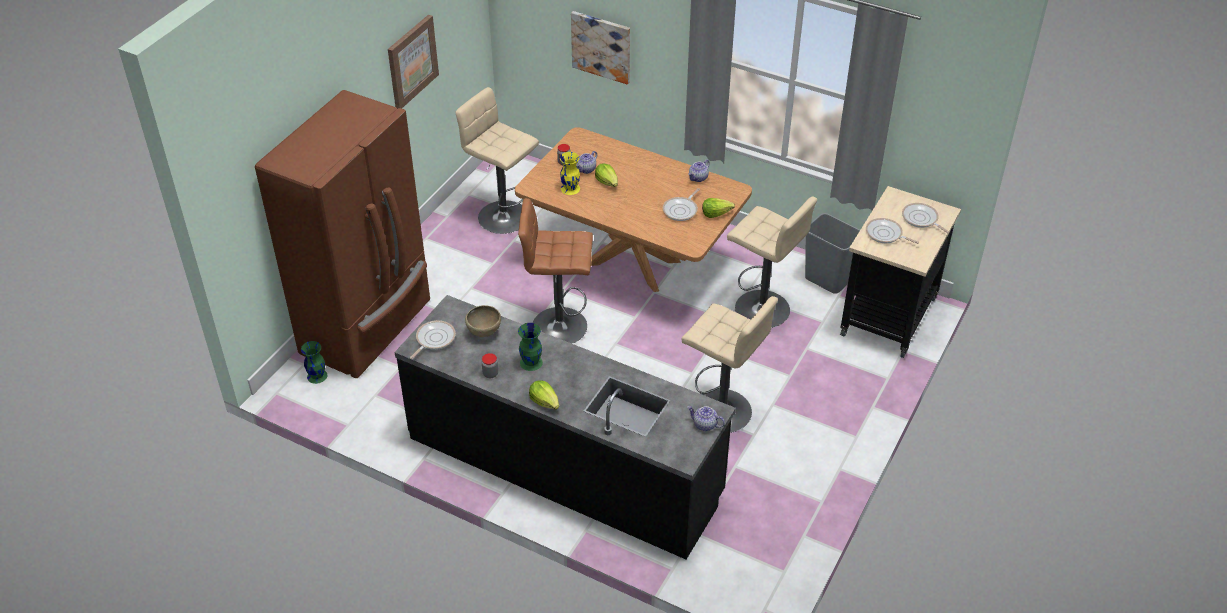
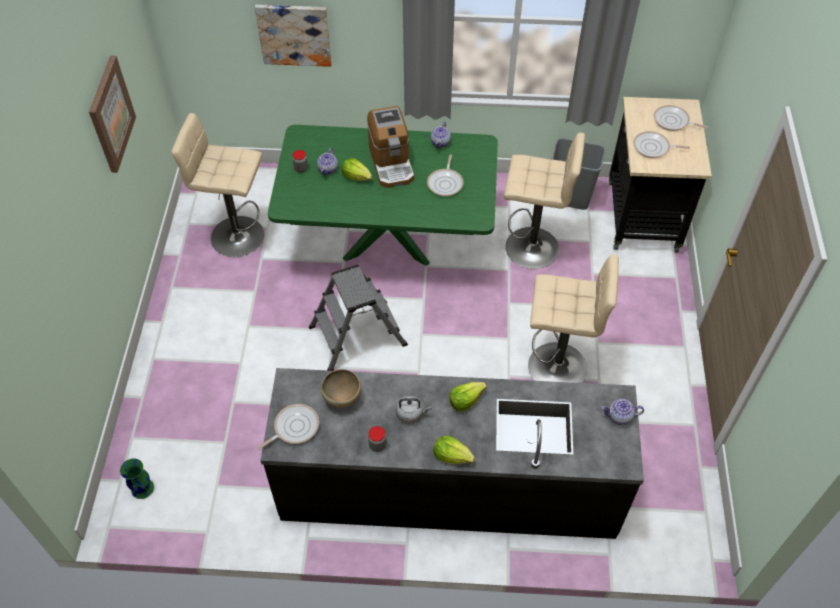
camera: 25 degrees left, 10 degrees up
(371, 327) = (169, 409): brown fridge -> none
(434, 339) = (294, 427): frying pan -> frying pan turned 45 degrees clockwise
(531, 362) = (411, 414): green vase -> grey kettle
(558, 326) = (357, 336): brown stool -> grey step ladder
(570, 188) = (324, 195): yellow vase -> none
(632, 263) = (389, 242): brown dining table -> green dining table
(644, 181) = (391, 163): none -> coffee machine
(716, 213) = (480, 175): lettuce -> lettuce (465, 400)

